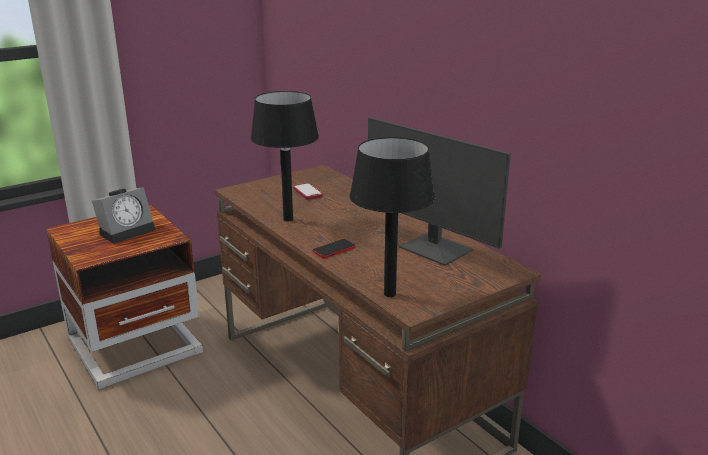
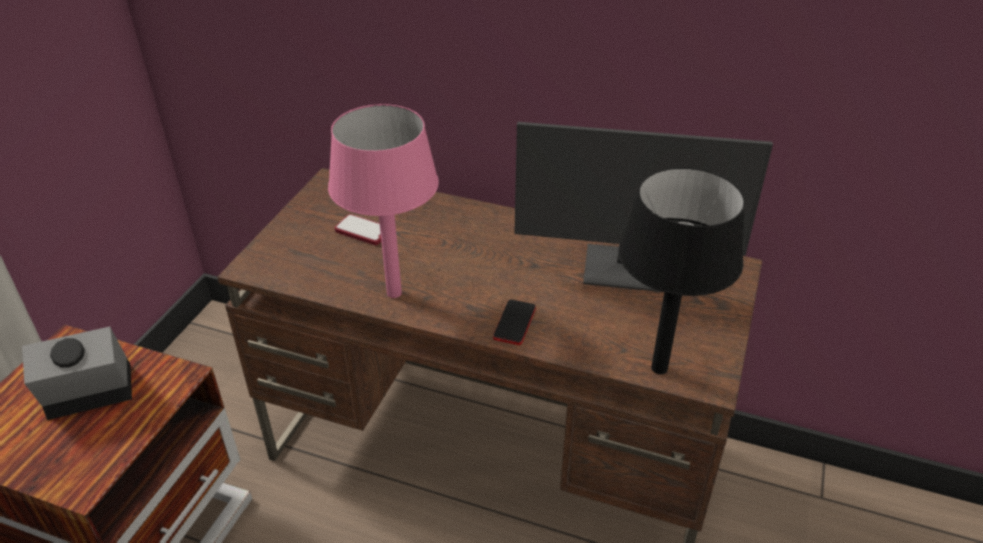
camera: 35 degrees left, 15 degrees up
(127, 231) = (87, 395): alarm clock -> alarm clock turned 120 degrees counterclockwise
(288, 219) = (394, 292): black table lamp -> pink table lamp

